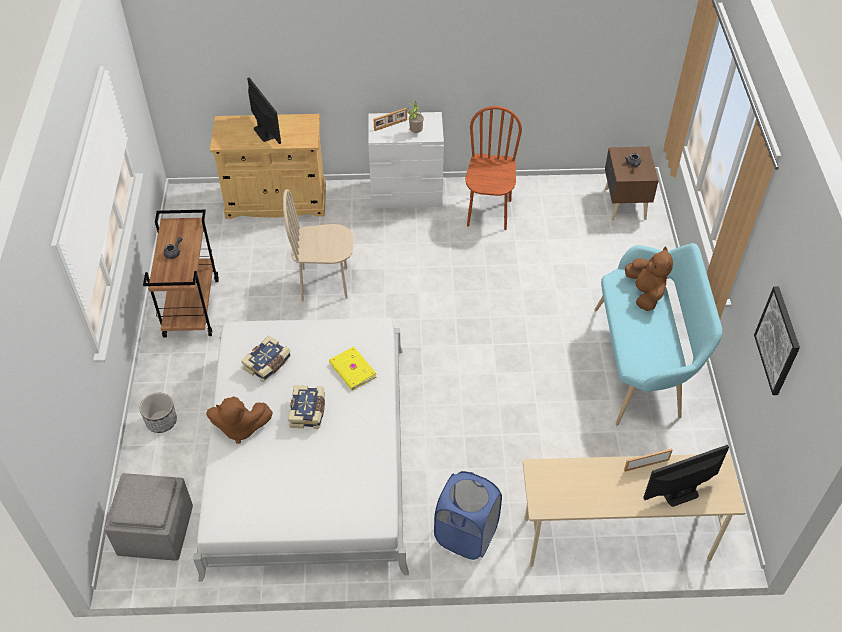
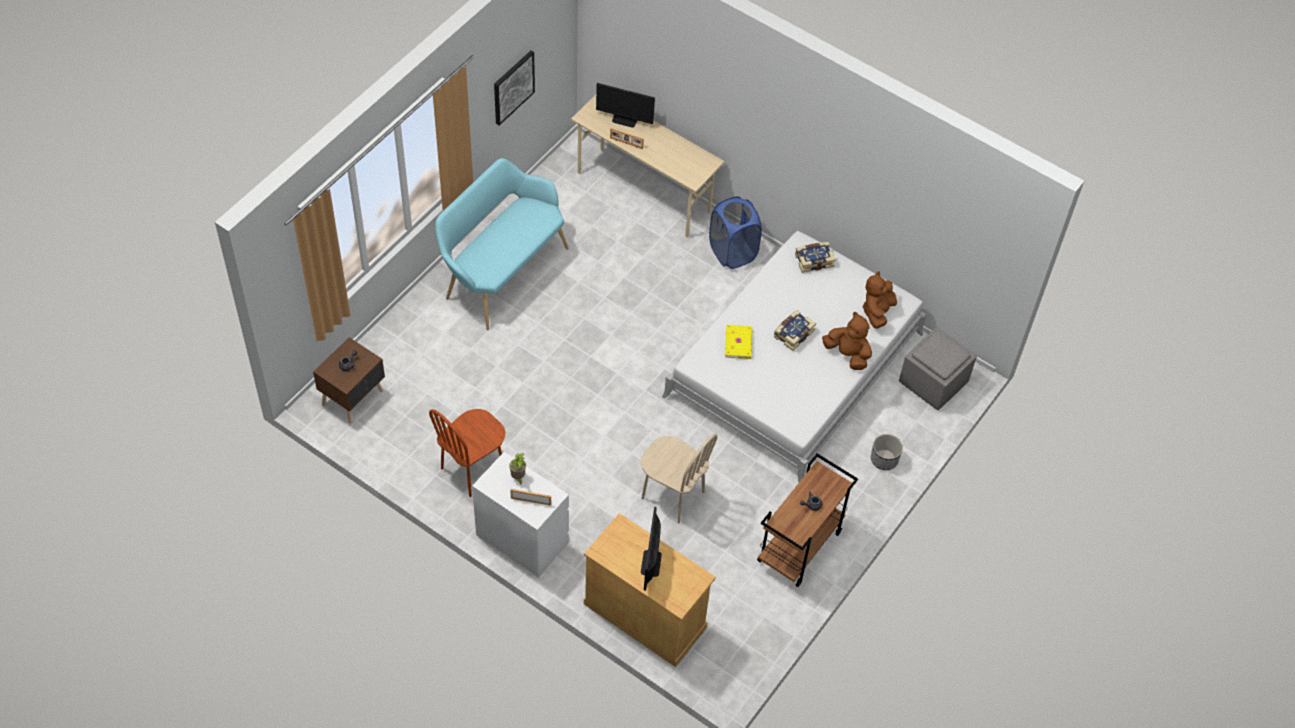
camera: 145 degrees left, 5 degrees up
(268, 364) = (795, 388): book -> book (813, 260)
(645, 293) = (482, 255): brown plush toy -> brown plush toy (877, 312)

